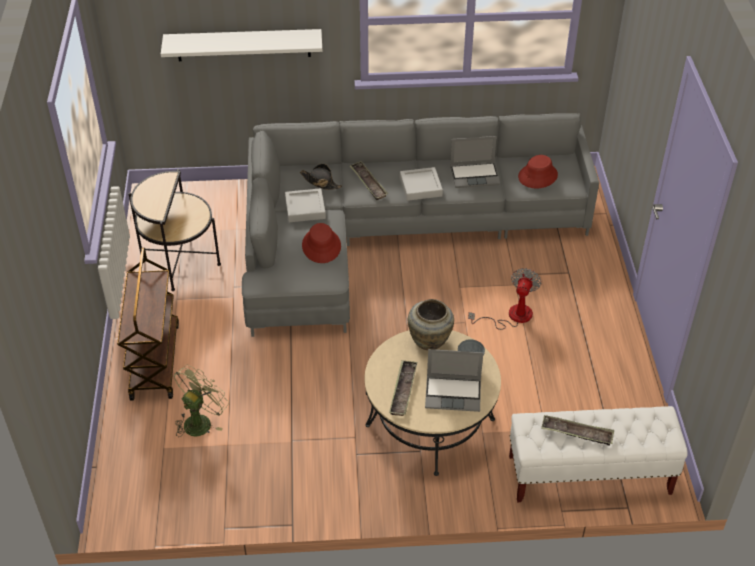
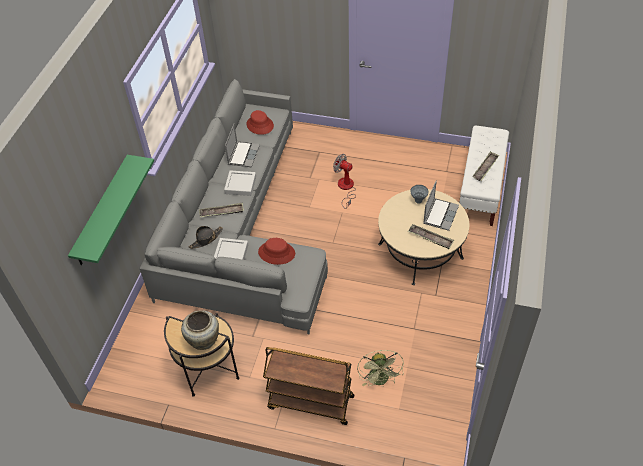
camera: 70 degrees left, 5 degrees up
(200, 421) = (380, 380): green fan -> green fan turned 150 degrees counterclockwise
(243, 45) = (102, 211): white shelf -> green shelf
(430, 340) = (391, 215): beige vase -> beige vase (204, 340)

